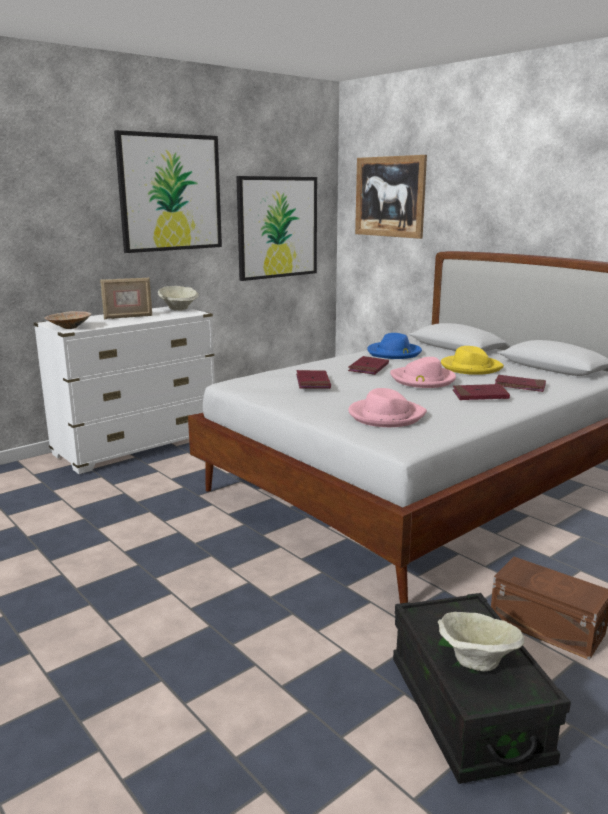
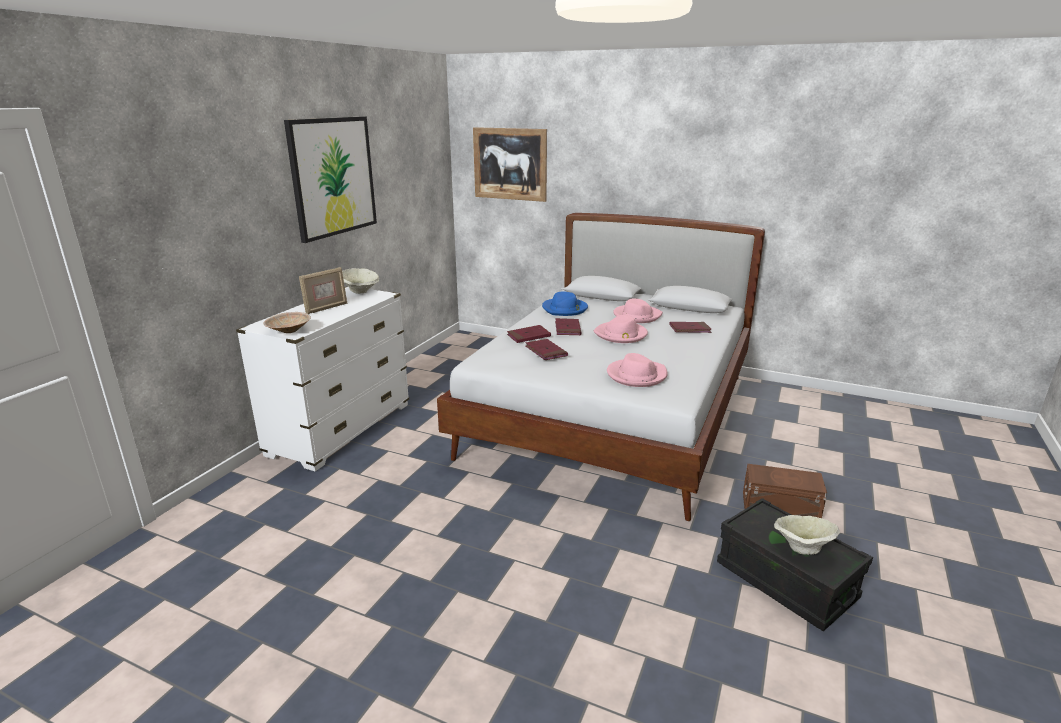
camera: 25 degrees left, 5 degrees up
(277, 227) = (413, 197): picture -> none
(470, 367) = (637, 316): yellow hat -> pink hat
(480, 395) = (675, 343): red book -> red book (528, 336)

